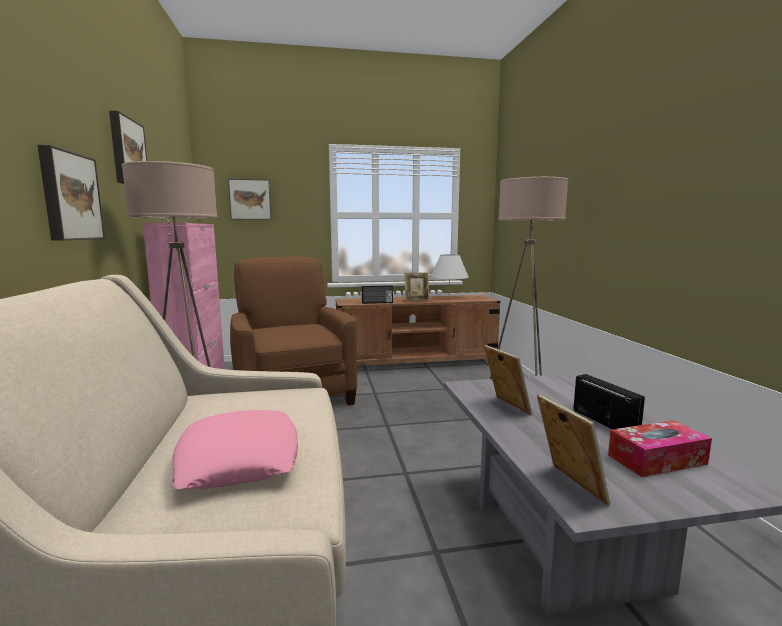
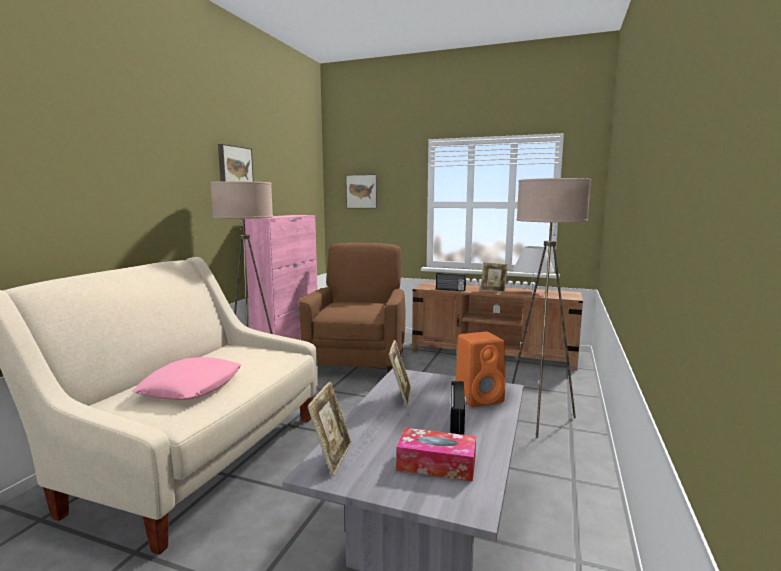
camera: 30 degrees right, 0 degrees up
(69, 196) = (171, 207): picture -> none
(567, 391) = (480, 398): none -> orange speaker

